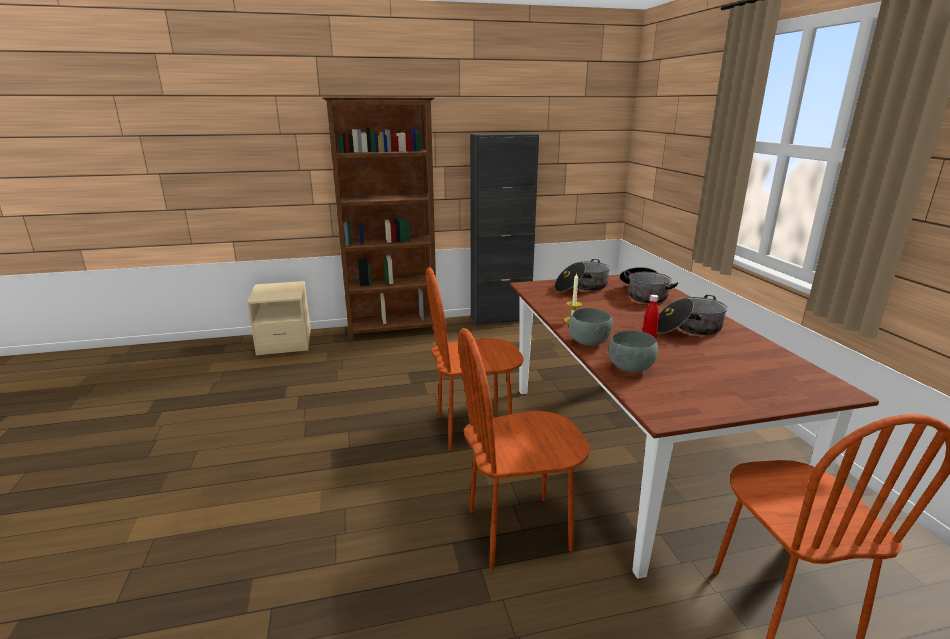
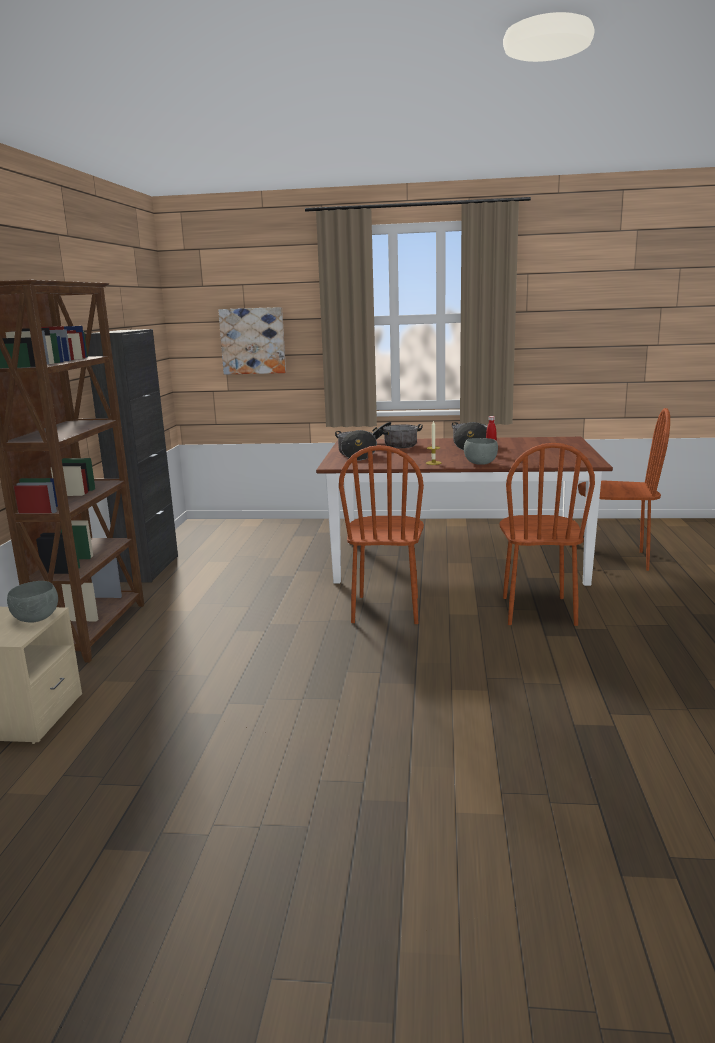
camera: 70 degrees left, 5 degrees down
(631, 369) = (529, 461): grey bowl -> grey bowl (37, 619)
(673, 155) = (253, 341): none -> picture

